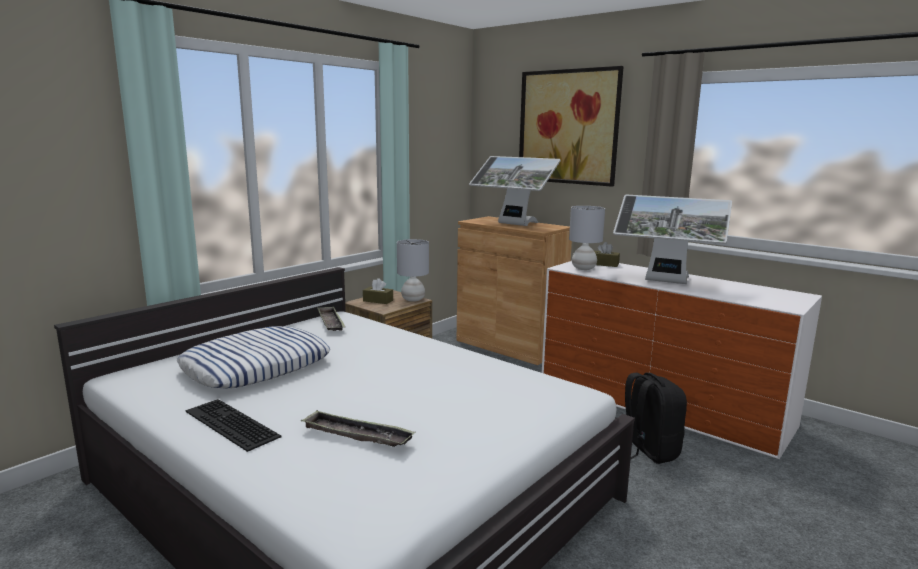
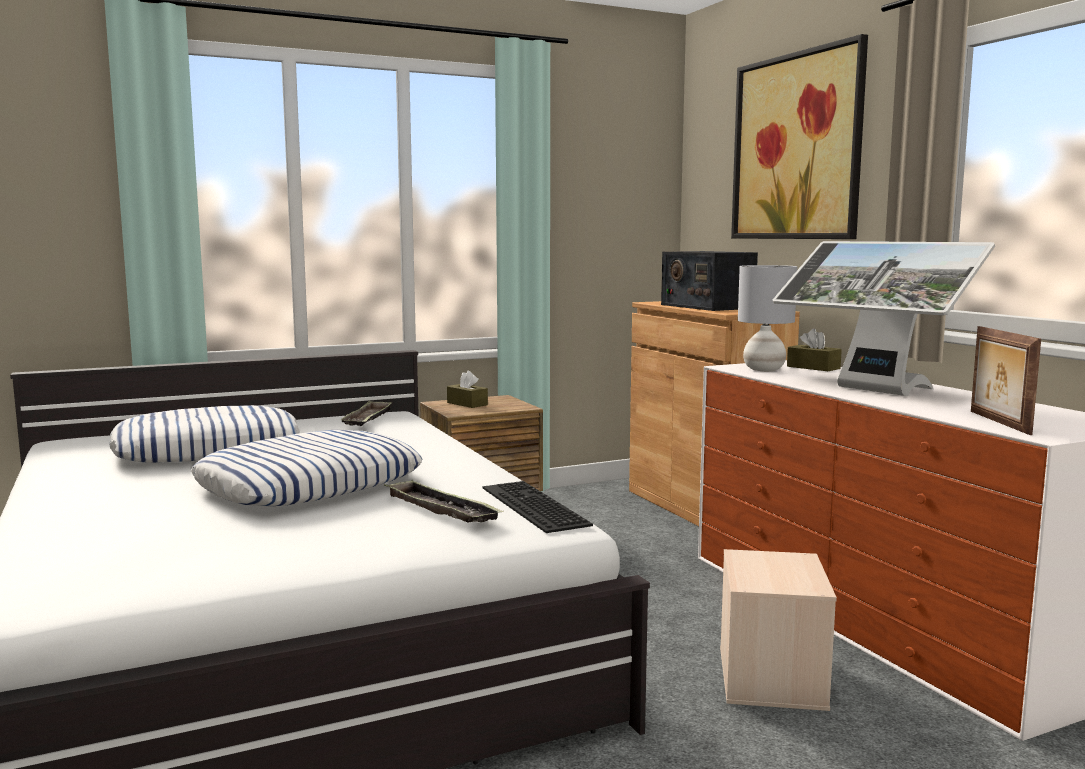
camera: 25 degrees right, 5 degrees down
(228, 424) = (83, 492): keyboard -> keyboard (530, 505)
(357, 435) = (186, 520): tray -> tray (440, 510)
(384, 386) = (310, 484): none -> pillow
(413, 300) = (515, 406): grey table lamp -> none
(513, 224) = (706, 306): monitor -> radio
(648, 450) = (769, 676): black backpack -> beige storage box
(757, 300) = (997, 422): none -> picture frame

